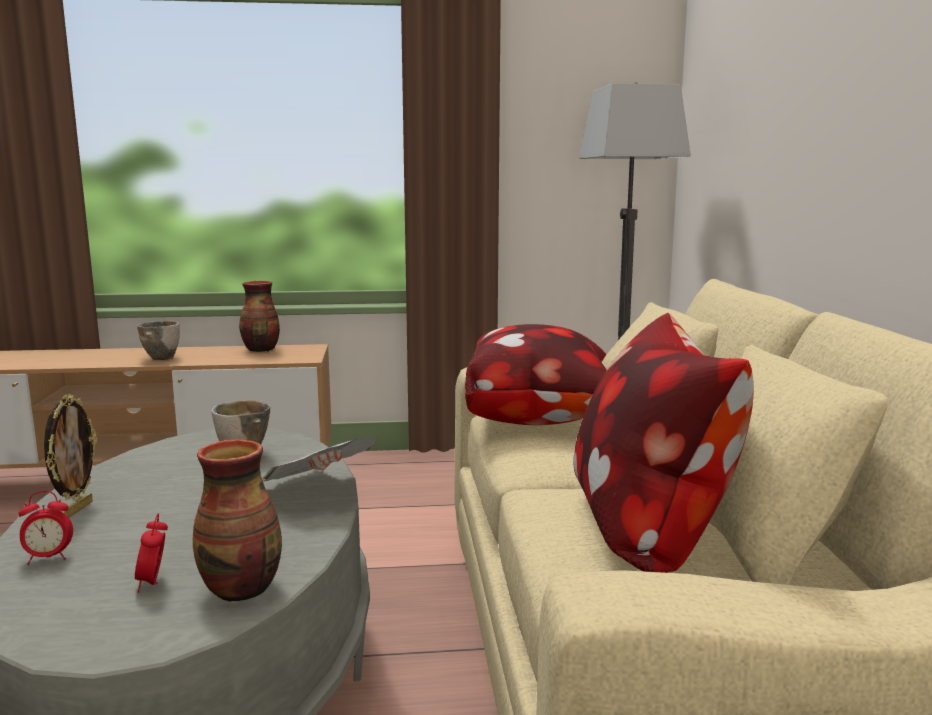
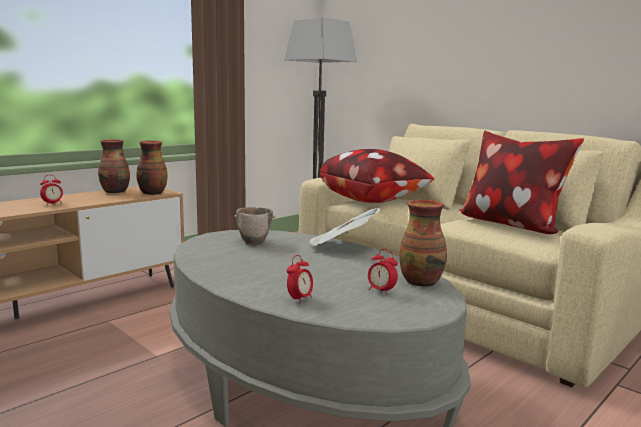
camera: 40 degrees left, 0 degrees up
(77, 509) = (242, 281): picture frame -> none
(162, 358) = (53, 204): bowl -> alarm clock
(289, 357) = (152, 193): none -> vase

